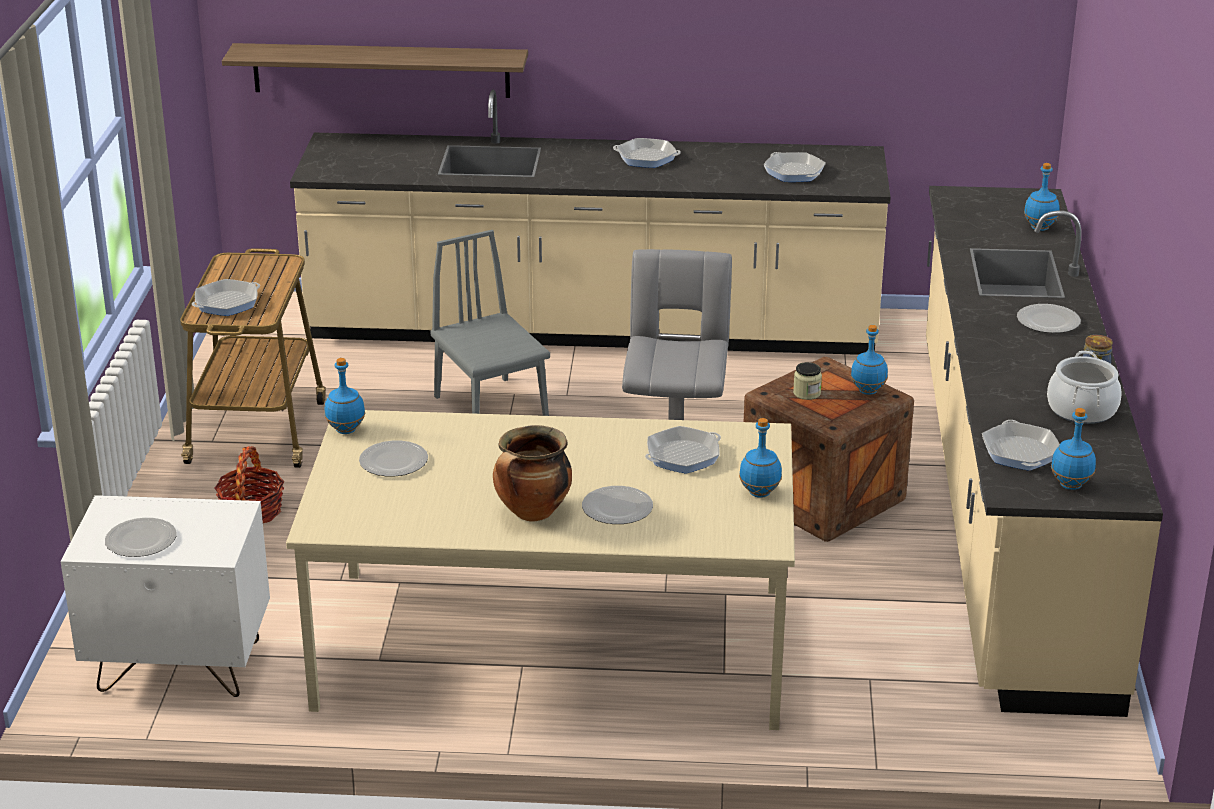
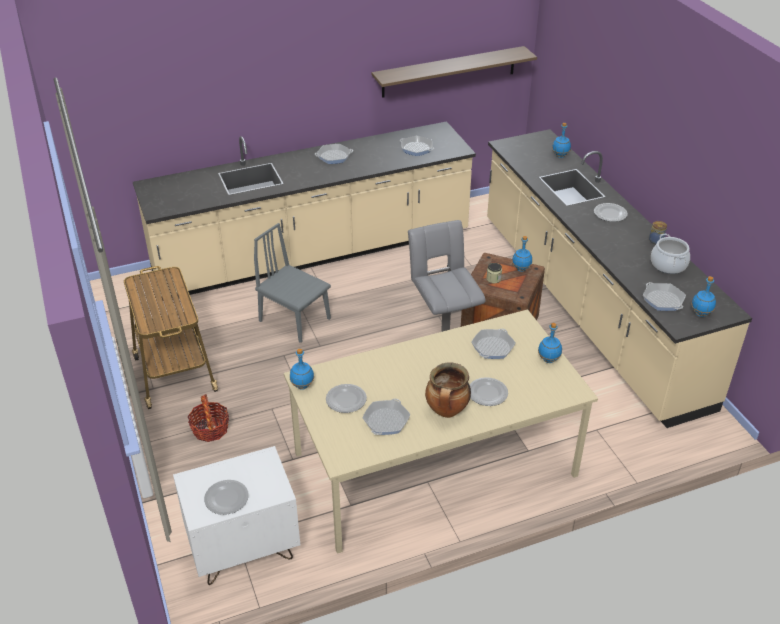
camera: 25 degrees left, 10 degrees up
(227, 303) = (158, 313): frying pan -> frying pan (386, 421)
(381, 70) = (168, 137): shelf -> shelf (449, 72)

